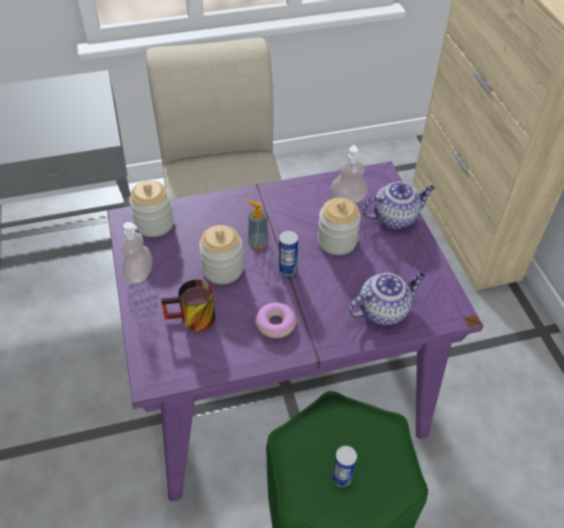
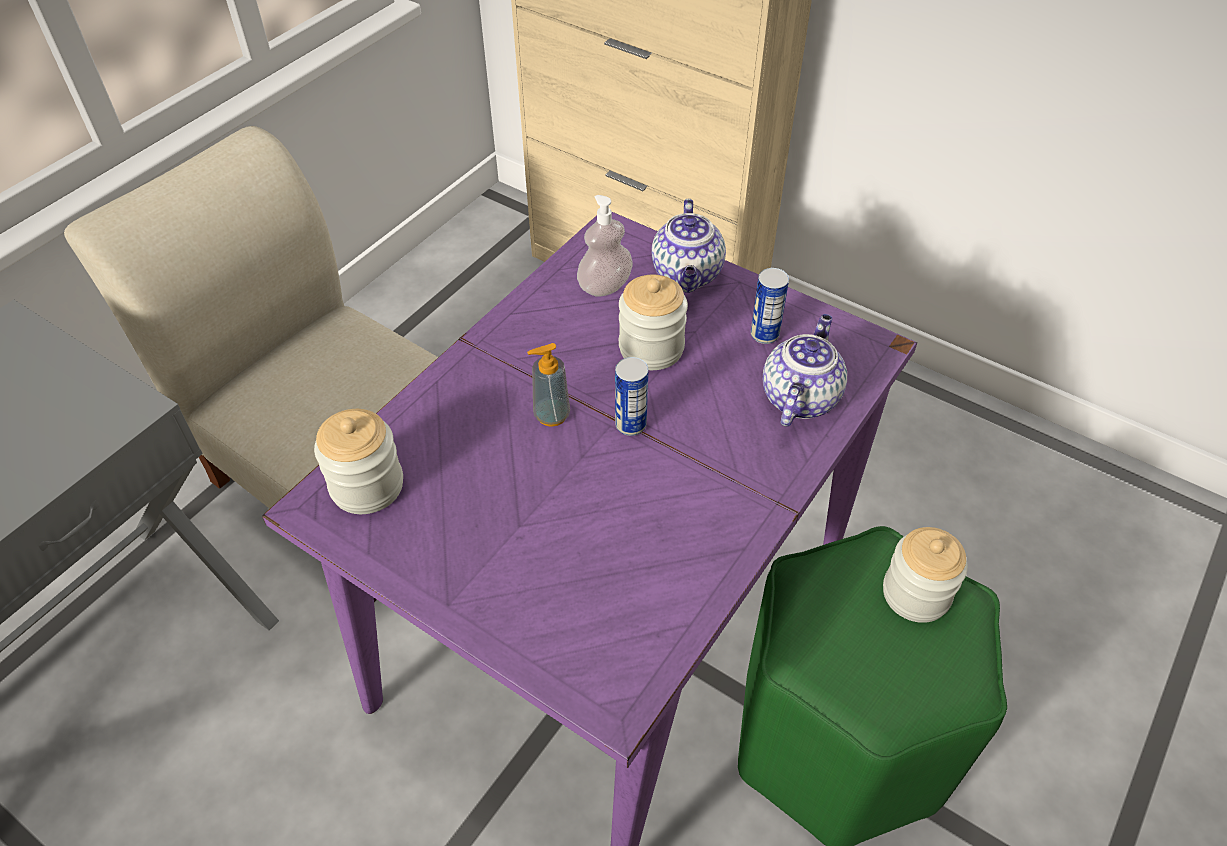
camera: 40 degrees left, 0 degrees up
(139, 274) = (427, 572): soap dispenser -> none
(192, 320) = (581, 581): mug -> none
(222, 269) = (543, 482): jar -> jar (916, 594)
(276, 324) = (695, 505): donut -> none
(342, 477) = (899, 652): can -> can (764, 334)
(395, 217) = (687, 275): teapot -> teapot turned 150 degrees clockwise

